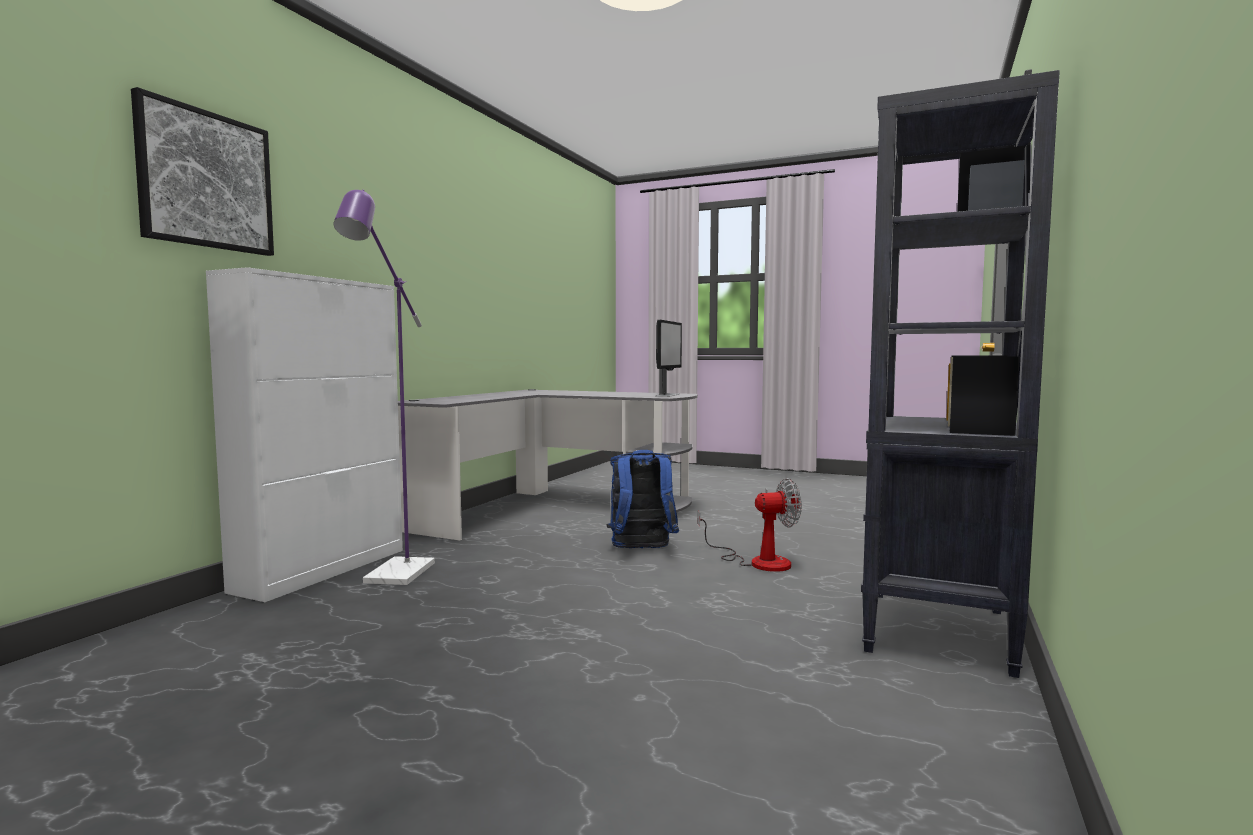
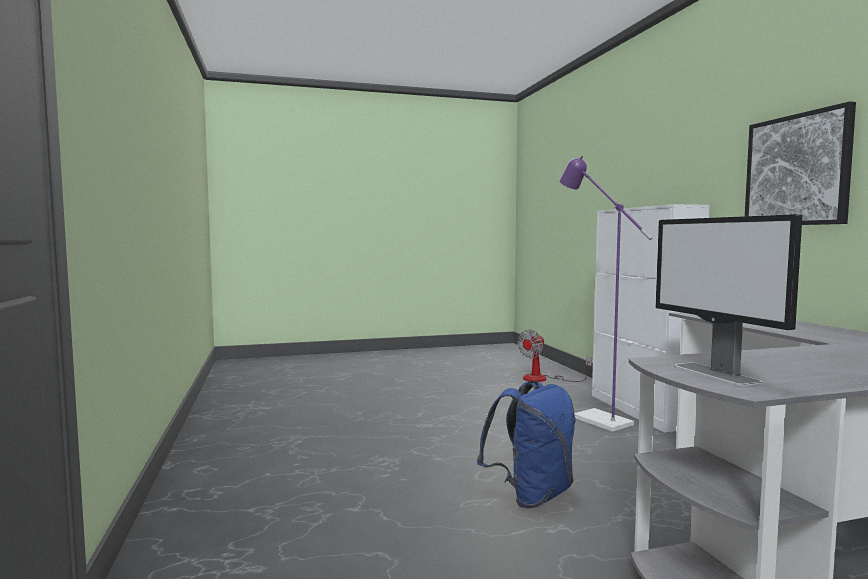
camera: 140 degrees right, 0 degrees up
(206, 180) = (637, 158): picture -> picture (797, 170)
(758, 561) = (404, 519): fan -> fan (543, 379)
(936, 631) = (214, 485): black bookcase -> none

